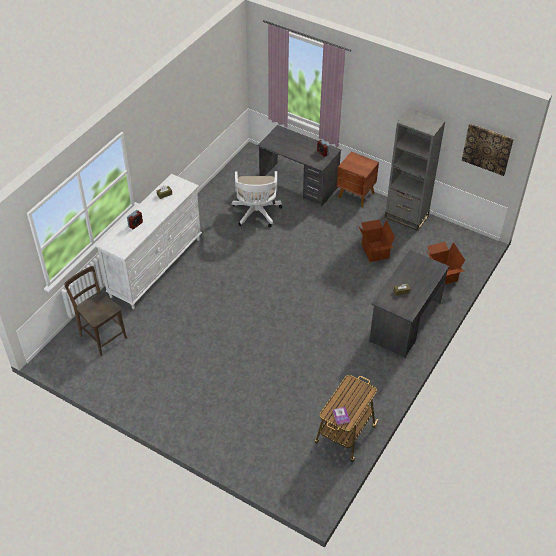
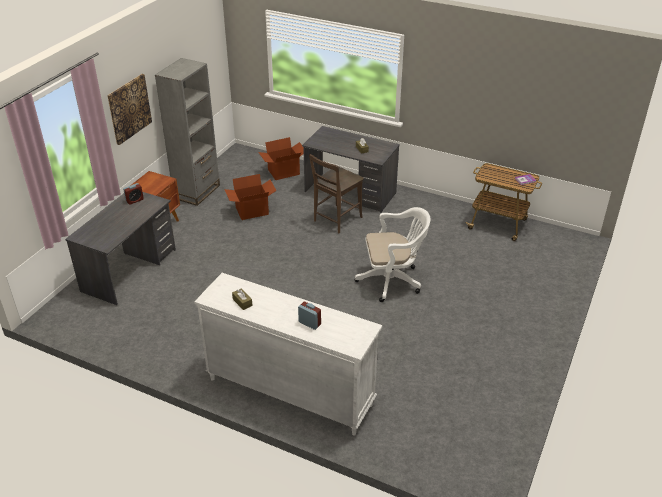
camera: 95 degrees left, 10 degrees down
(101, 335) = (427, 432): brown chair -> brown chair (336, 220)
(256, 214) = (184, 303): white office chair -> white office chair (392, 280)
(487, 149) = (208, 56): picture -> picture (129, 108)

